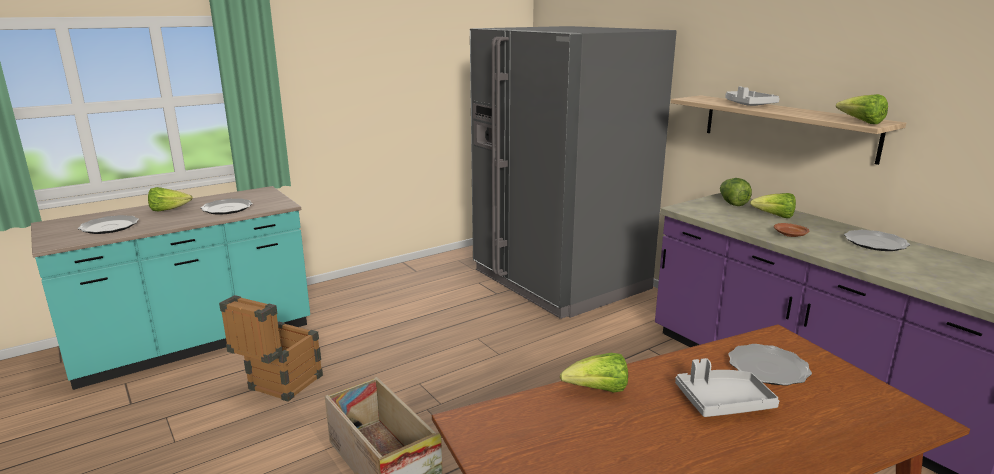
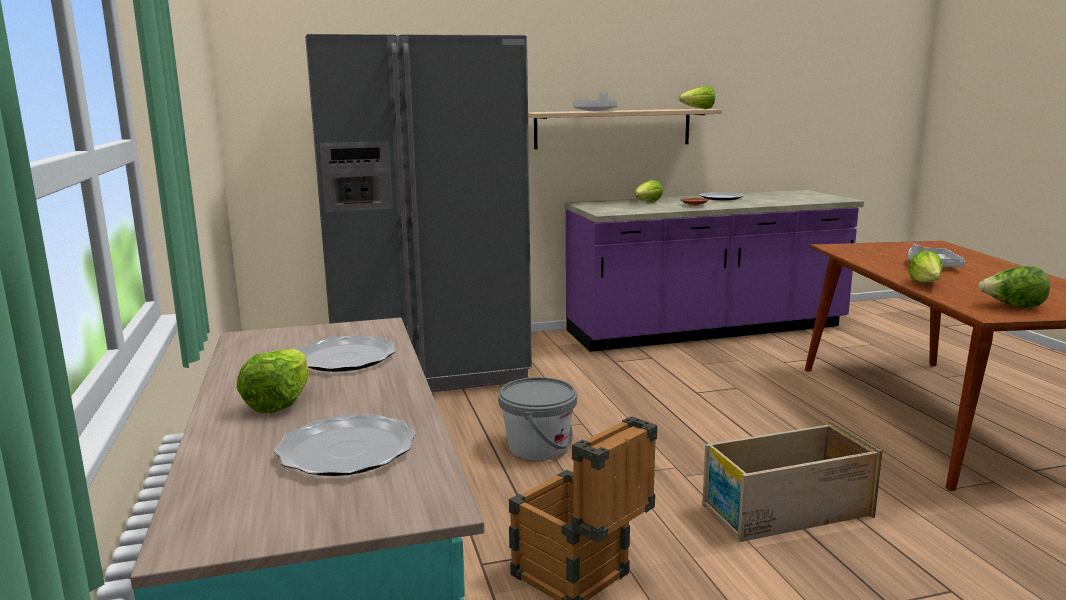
camera: 70 degrees left, 5 degrees down
(448, 344) = (538, 447): none -> grey bucket
(732, 203) = (604, 204): lettuce -> lettuce (1012, 307)
(768, 368) = (880, 253): plate -> none

